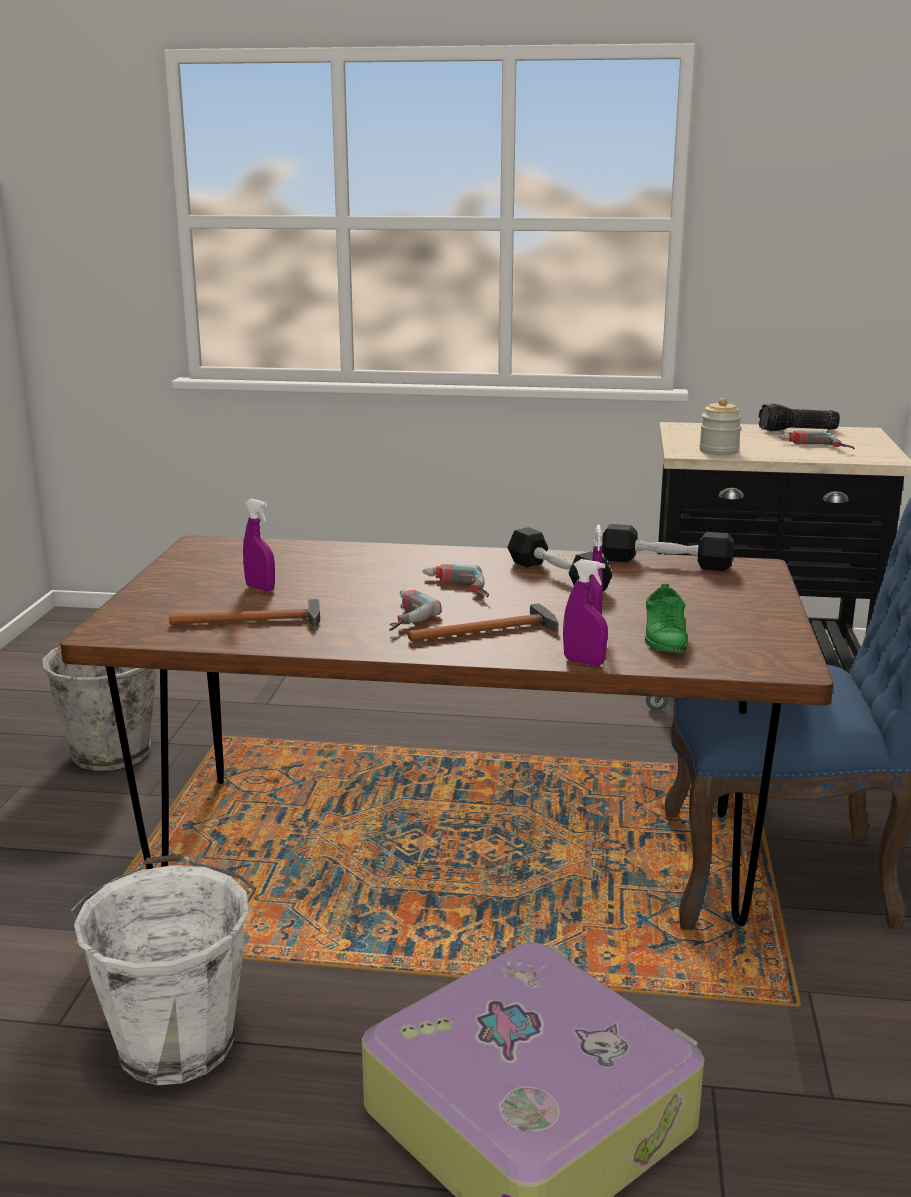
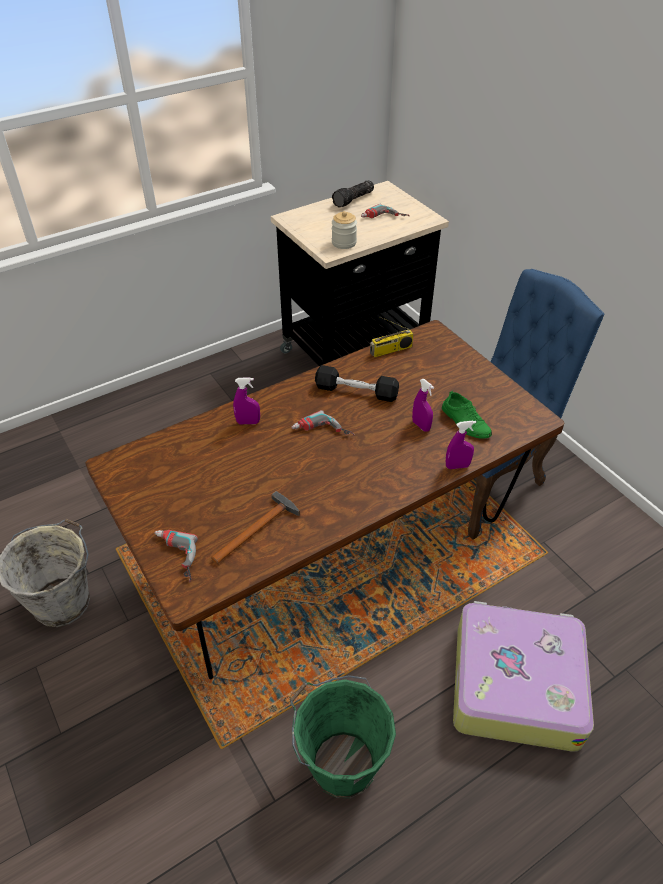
camera: 40 degrees left, 25 degrees up
(176, 1040) = (340, 762): white bucket -> green bucket
(260, 588) = (216, 494): purple spray bottle -> purple spray bottle (248, 422)
(398, 617) = (327, 478): power drill -> power drill (173, 558)
(490, 630) = (386, 464): hammer -> none
(666, 563) = (391, 350): black dumbbell -> radio

